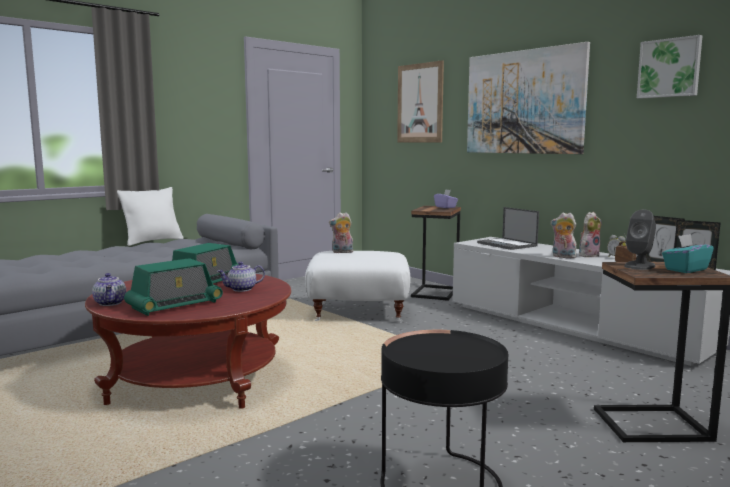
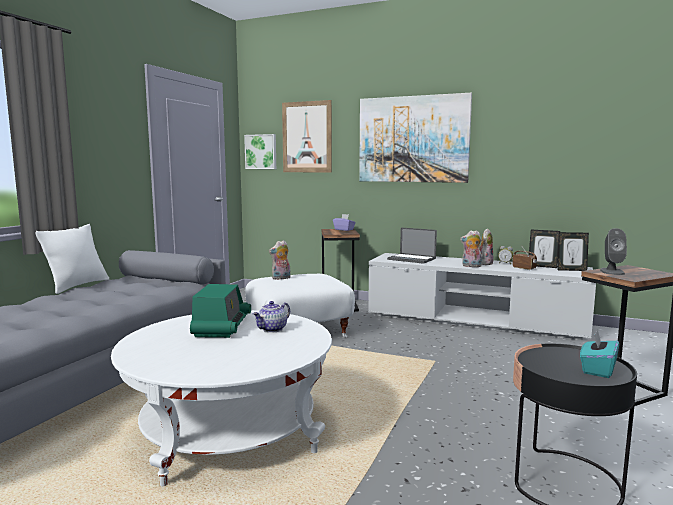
camera: 25 degrees left, 0 degrees up
(111, 303) = (160, 367): teapot -> none
(174, 305) = (237, 358): radio -> none
(197, 379) = (229, 432): red coffee table -> white coffee table
(669, 68) = (538, 117): picture -> picture (261, 152)
(685, 269) = (643, 272): turquoise tissue box -> turquoise tissue box (597, 369)

